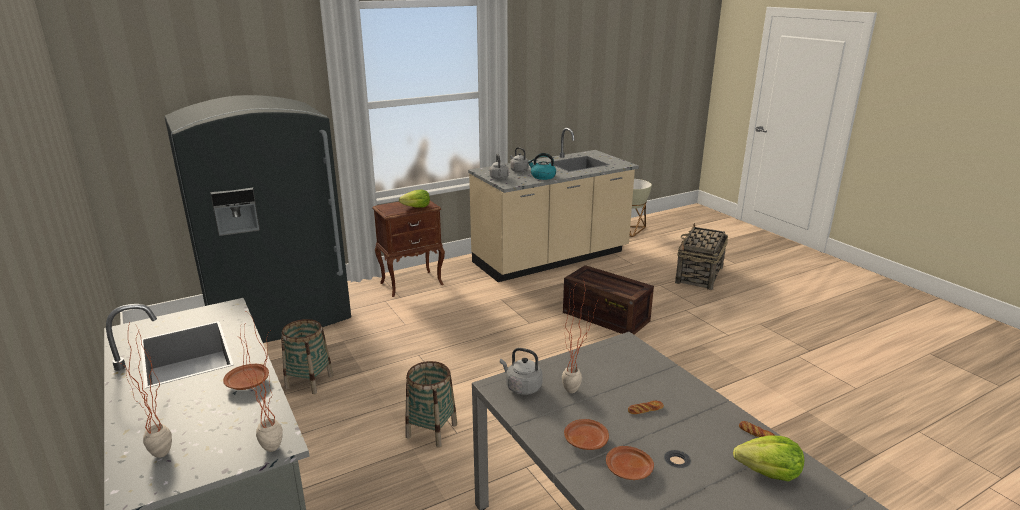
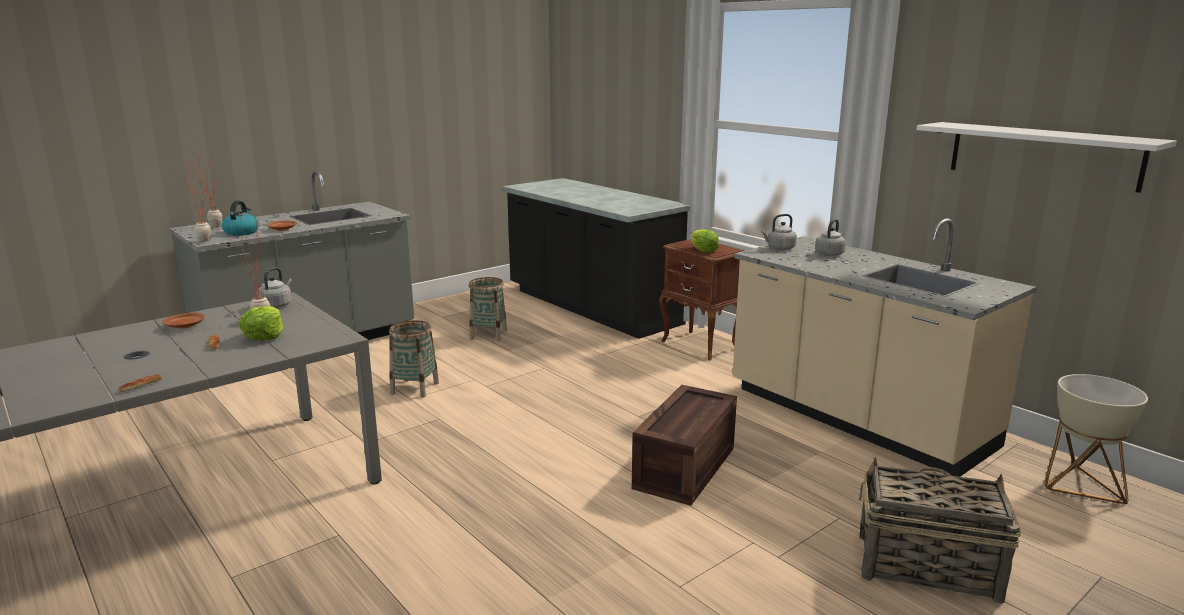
camera: 80 degrees right, 5 degrees down
(279, 318) = (591, 308): grey fridge -> black counter
(542, 176) = (813, 265): kettle -> kettle (241, 232)
(576, 84) = (1042, 155): none -> white shelf
(629, 470) = (136, 339): brown plate -> none
(769, 472) = (84, 386): lettuce -> lettuce (265, 336)

